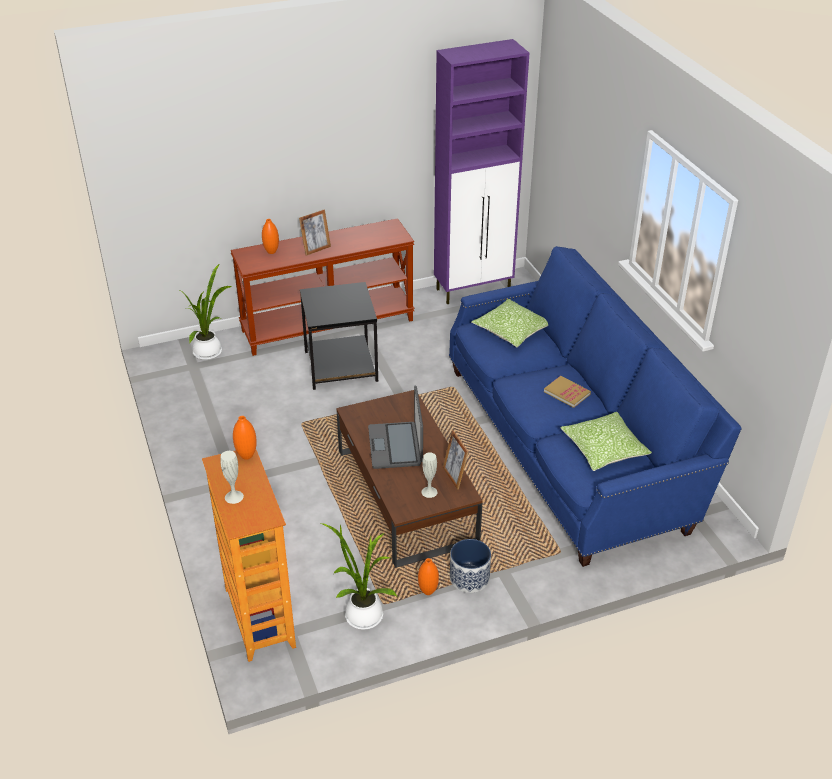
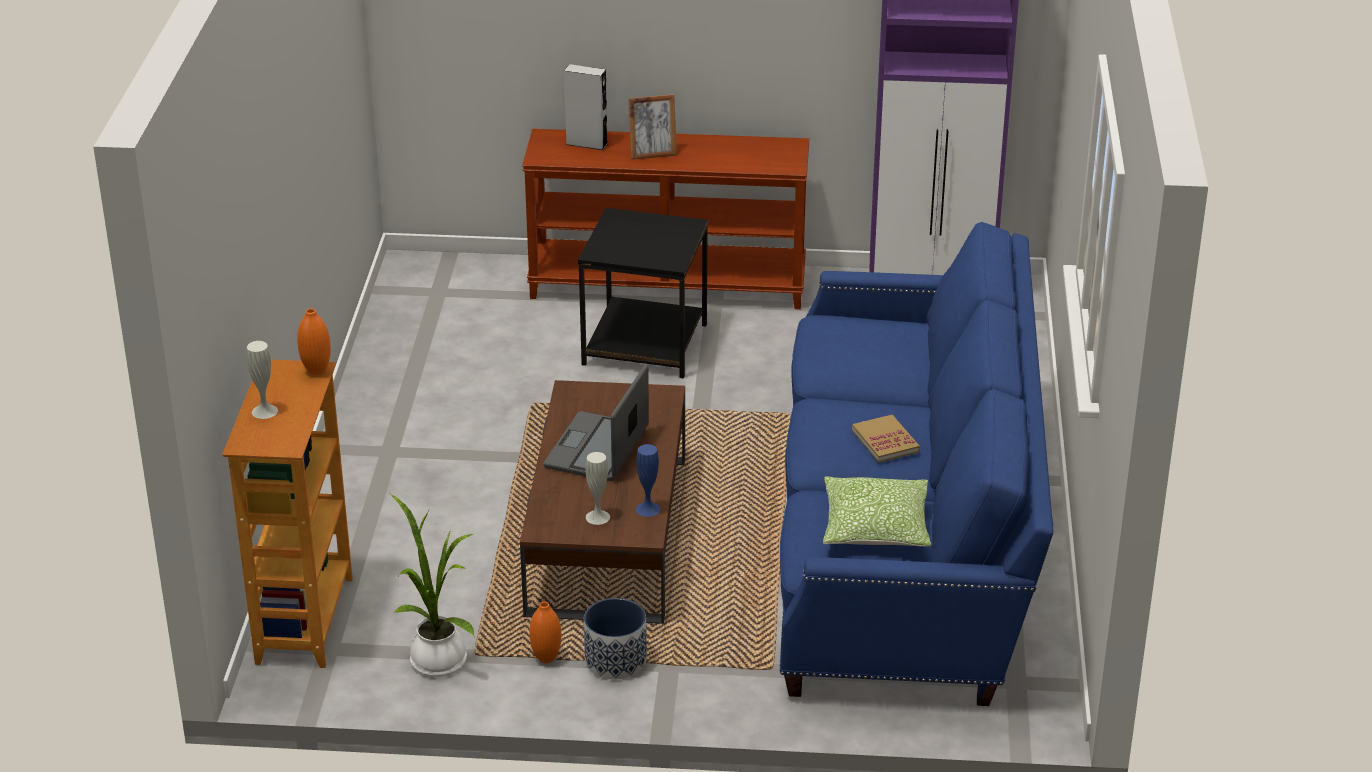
camera: 25 degrees right, 5 degrees down
(209, 351) = (474, 278): potted plant -> none
(271, 252) = (586, 144): orange vase -> grey speaker
(454, 477) = (648, 509): picture frame -> blue vase
(512, 331) = (876, 339): pillow -> none

